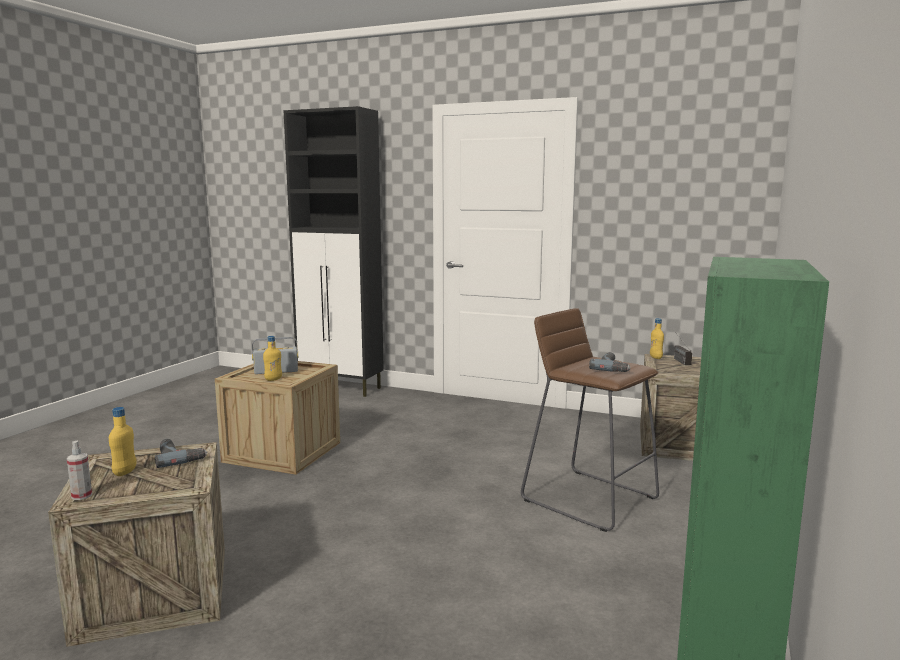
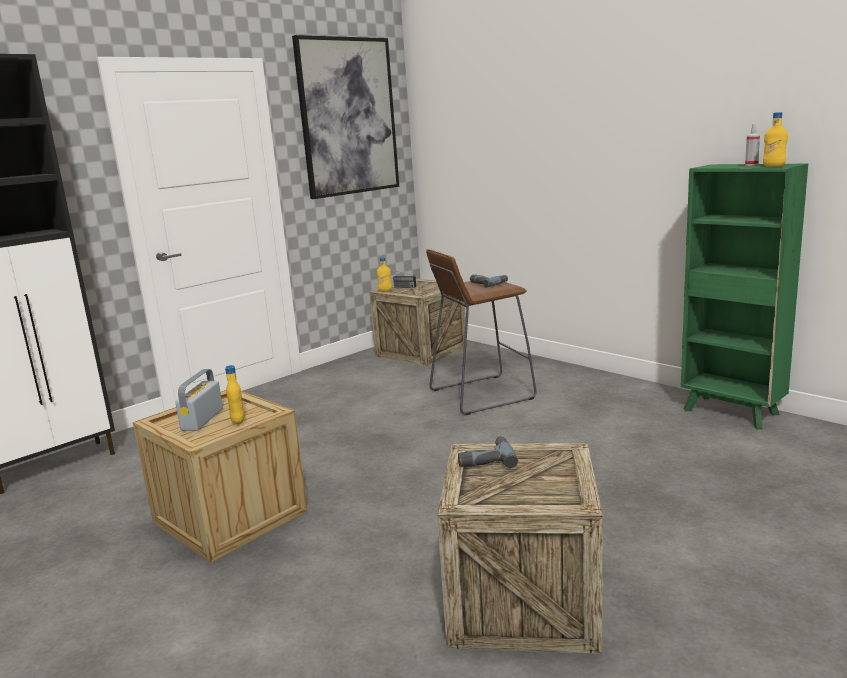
camera: 65 degrees left, 5 degrees up
(82, 496) = (568, 501): spray bottle -> spray bottle (751, 165)
(125, 472) = (513, 484): yellow bottle -> yellow bottle (774, 166)
(678, 157) = (348, 117): none -> picture

